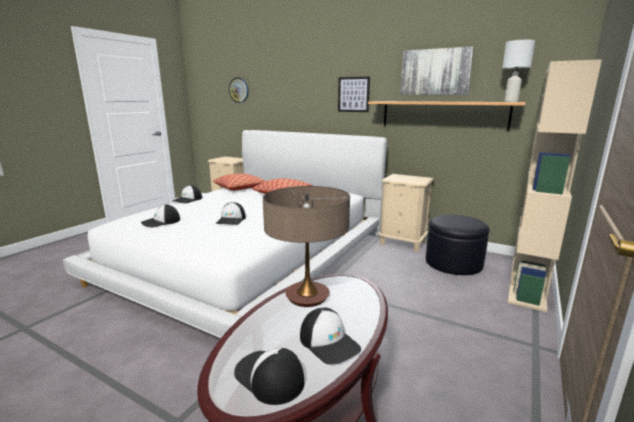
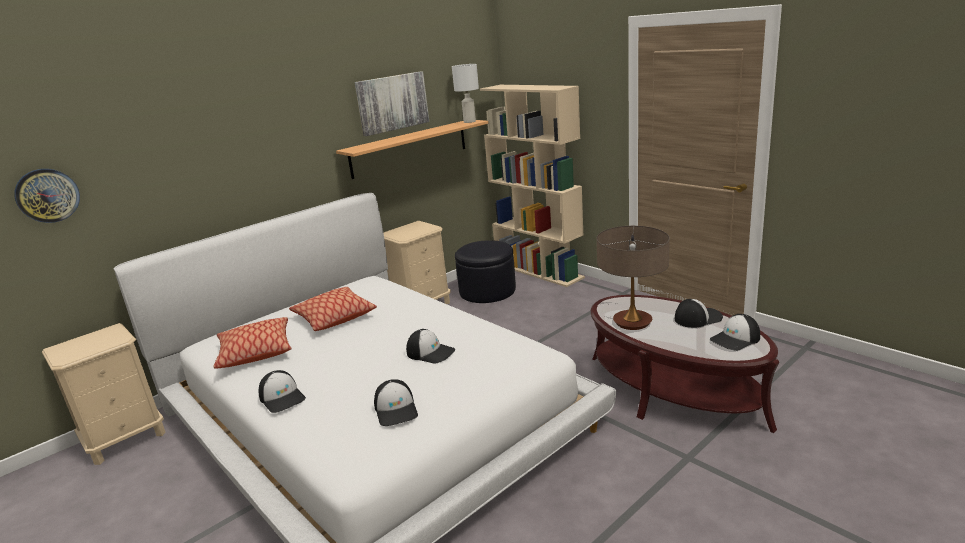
camera: 70 degrees left, 5 degrees up
(353, 94) = (302, 149): picture -> none

